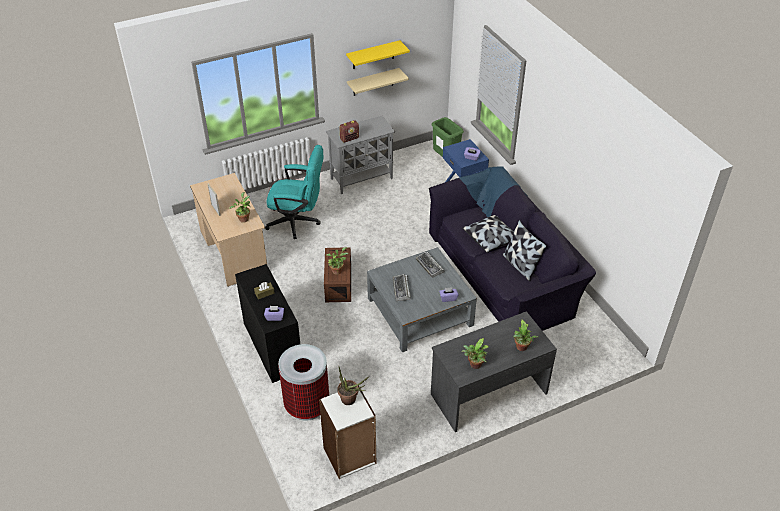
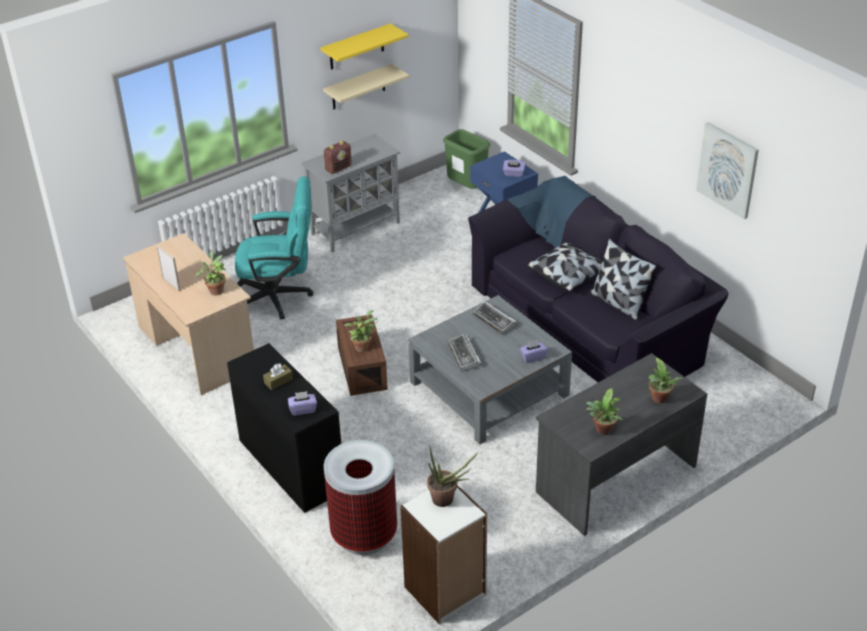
camera: 10 degrees left, 5 degrees down
(607, 186) = (728, 170): none -> picture

